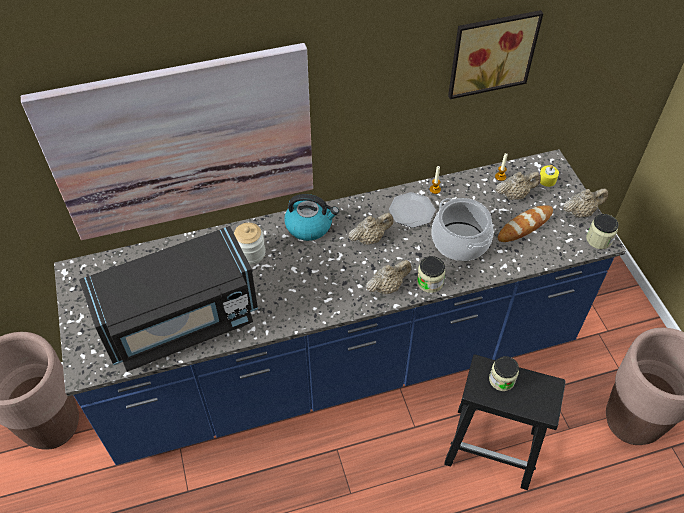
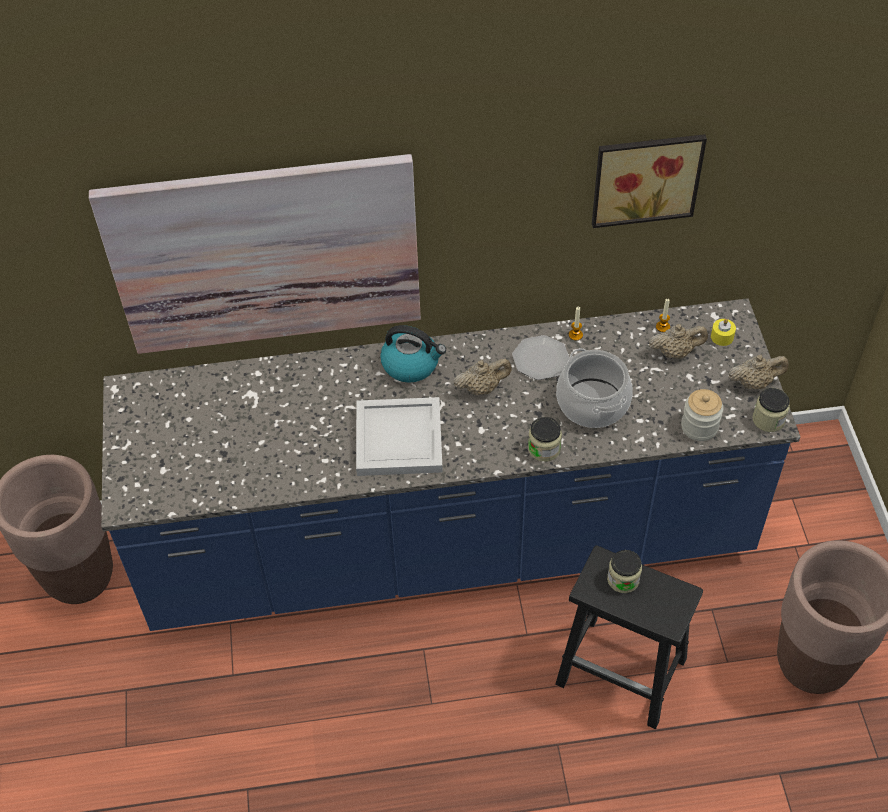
camera: 10 degrees right, 0 degrees up
(180, 321) = (240, 461): black microwave -> none
(250, 253) = (334, 390): jar -> jar (699, 427)
(311, 288) = (400, 440): none -> white tray
(387, 287) = (491, 449): beige teapot -> none
(525, 226) = (678, 392): bread -> none

